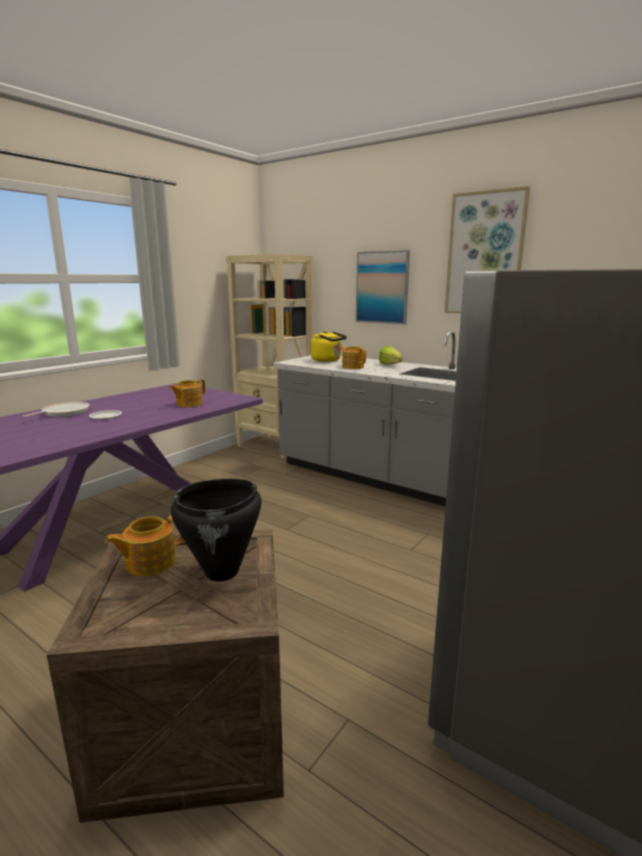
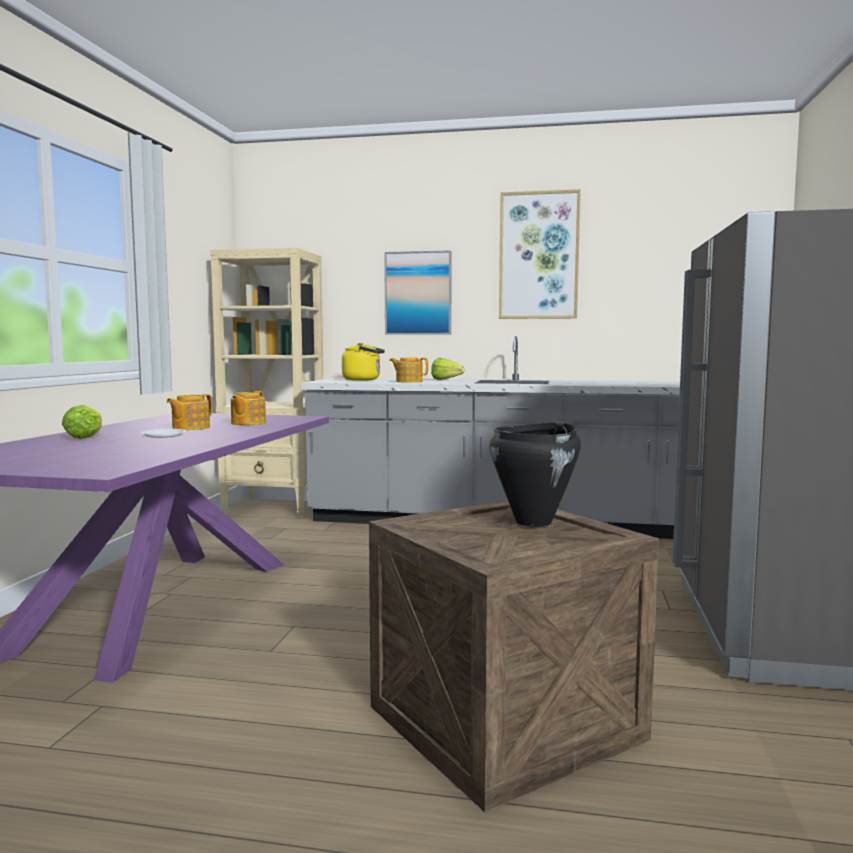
camera: 25 degrees left, 10 degrees down
(63, 413) = (86, 437): frying pan -> lettuce
(149, 563) = (449, 527): teapot -> teapot (190, 428)

